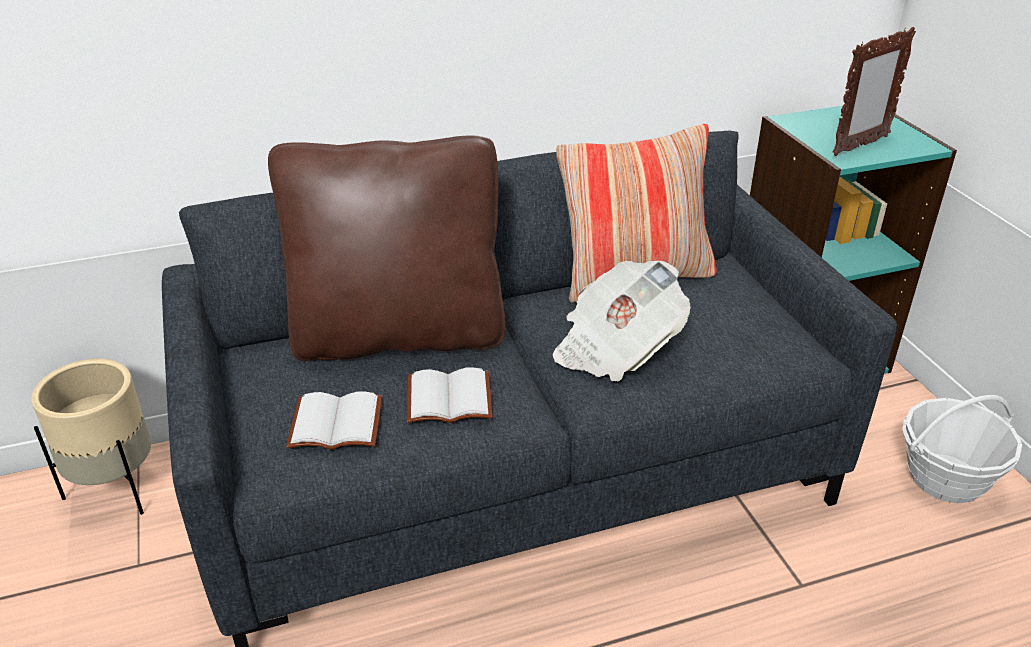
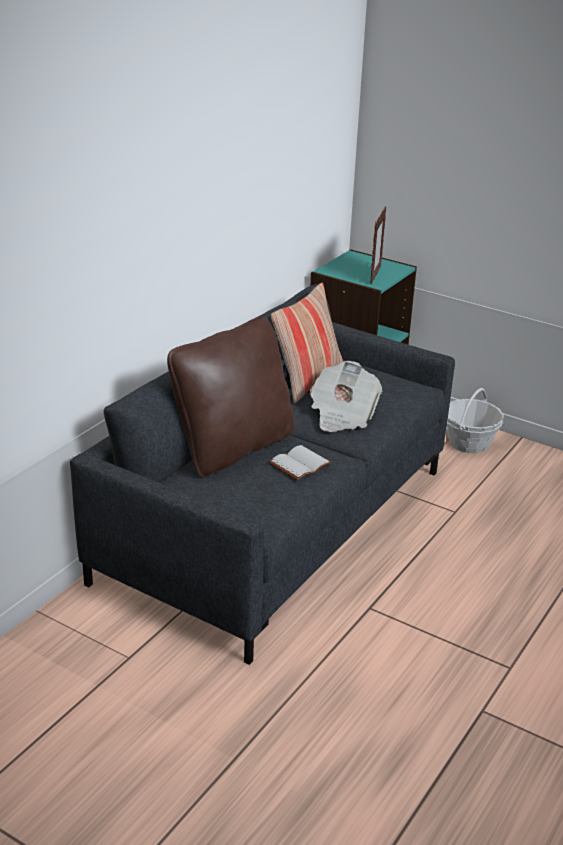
camera: 40 degrees left, 5 degrees down
(117, 488) = (57, 633): beige planter -> none
(338, 422) = (264, 494): white book -> none

